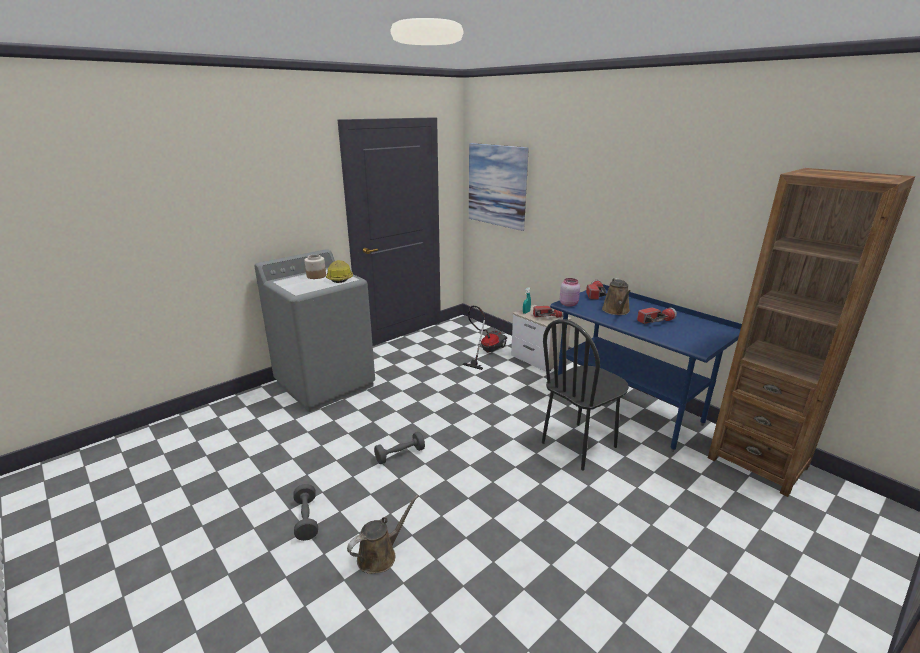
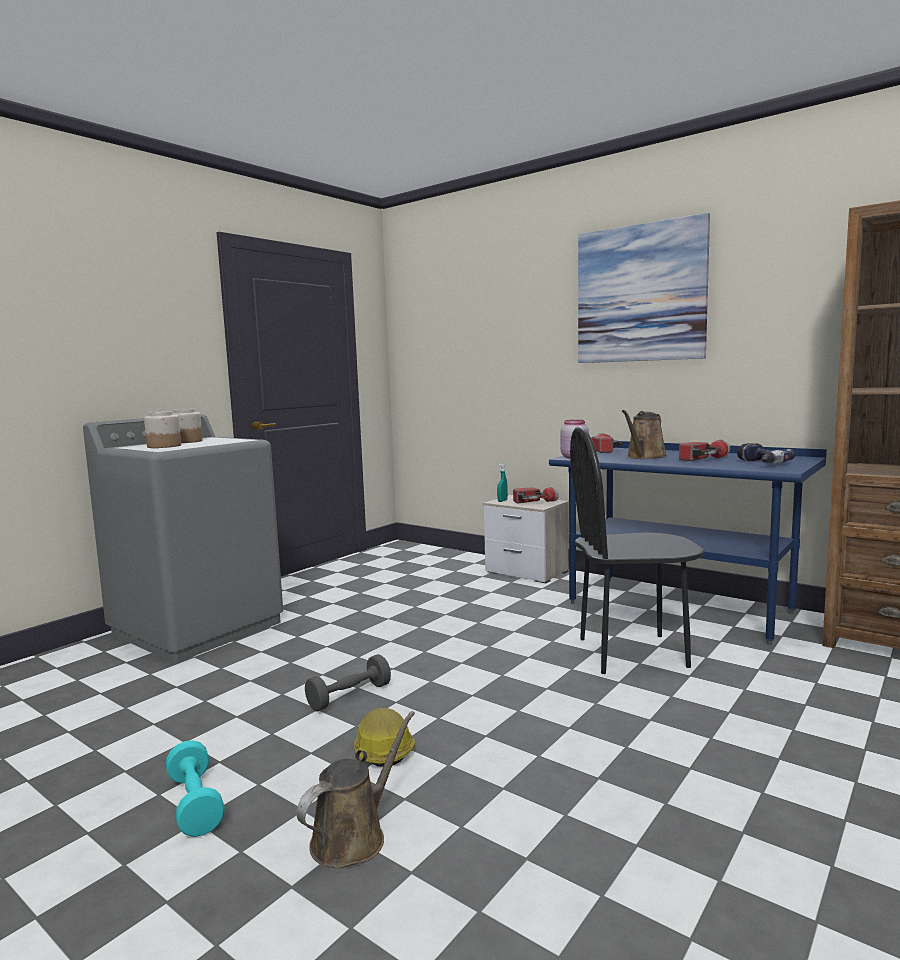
camera: 10 degrees left, 15 degrees down
(301, 284) = (164, 446): none -> jar
(306, 519) = (195, 804): grey dumbbell -> turquoise dumbbell
(340, 278) = (226, 440): hard hat -> hard hat (382, 749)
(486, 351) = (446, 571): vacuum cleaner -> none
(497, 185) = (439, 339): picture -> picture (640, 294)
(579, 445) = (632, 653): black chair -> black chair turned 45 degrees clockwise
(616, 311) = (644, 457): brown watering can -> brown watering can turned 45 degrees clockwise
(689, 335) = (760, 463): none -> power drill

